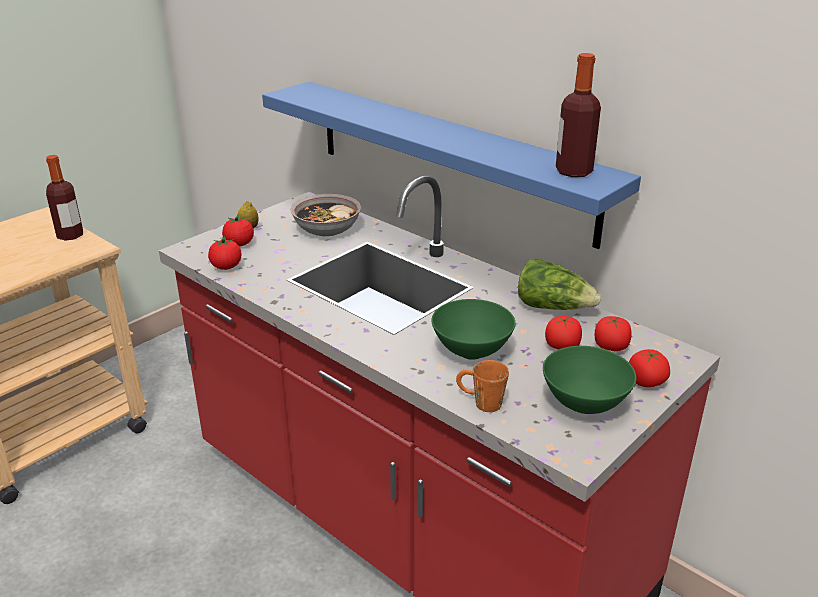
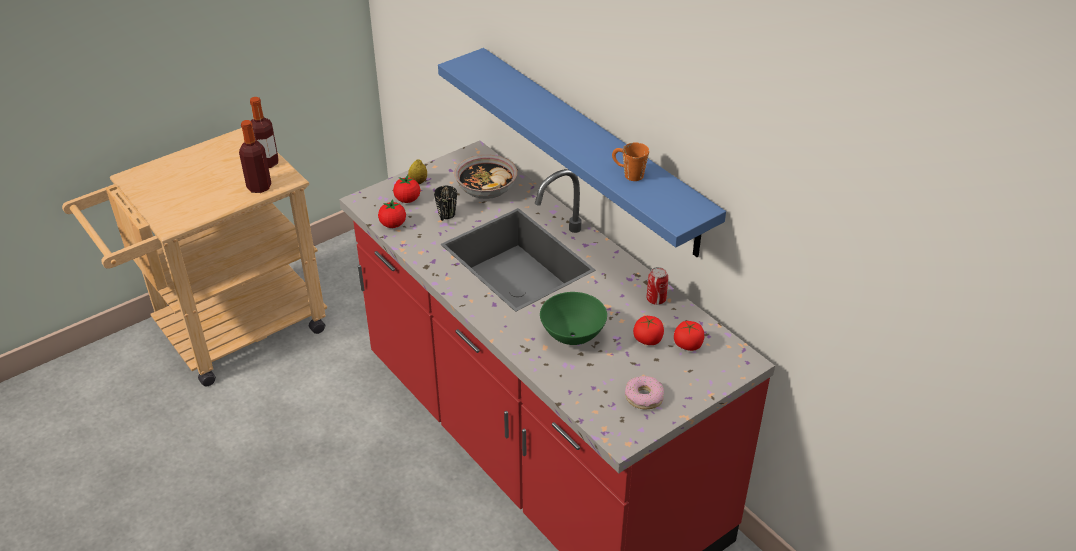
camera: 10 degrees right, 10 degrees up
(287, 256) = (446, 217): none -> black mug
(480, 402) = (564, 383): orange mug -> orange mug (628, 173)
(553, 307) = (656, 299): lettuce -> can
(573, 171) = (671, 200): bottle -> bottle (259, 187)
(584, 406) = (644, 397): green bowl -> donut
(646, 382) = (702, 382): tomato -> none

